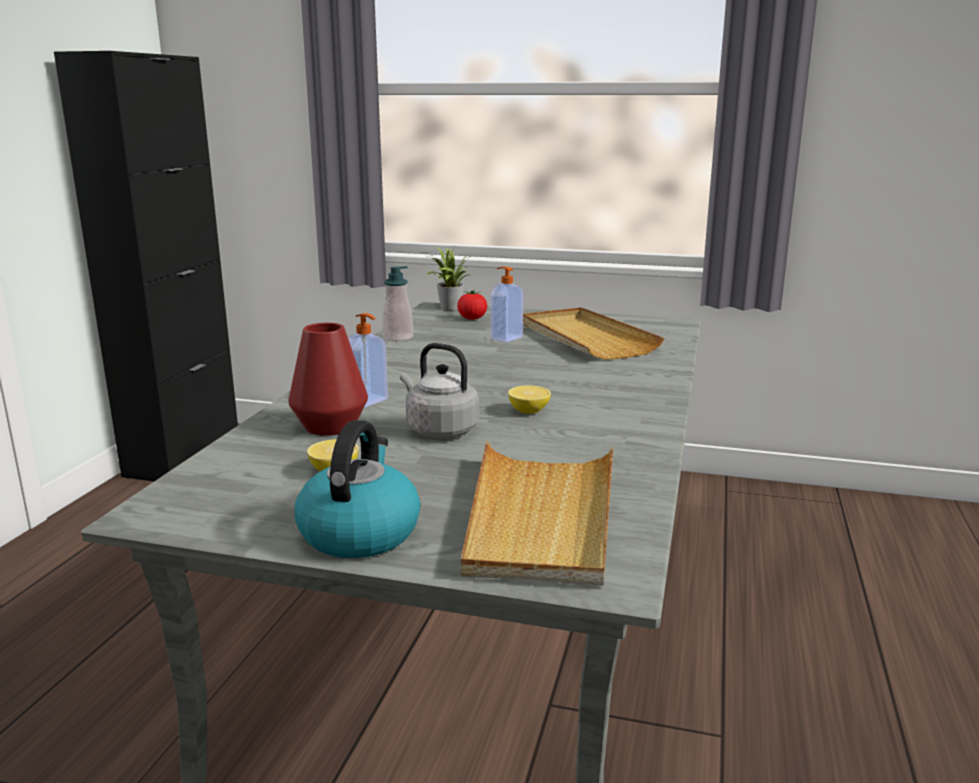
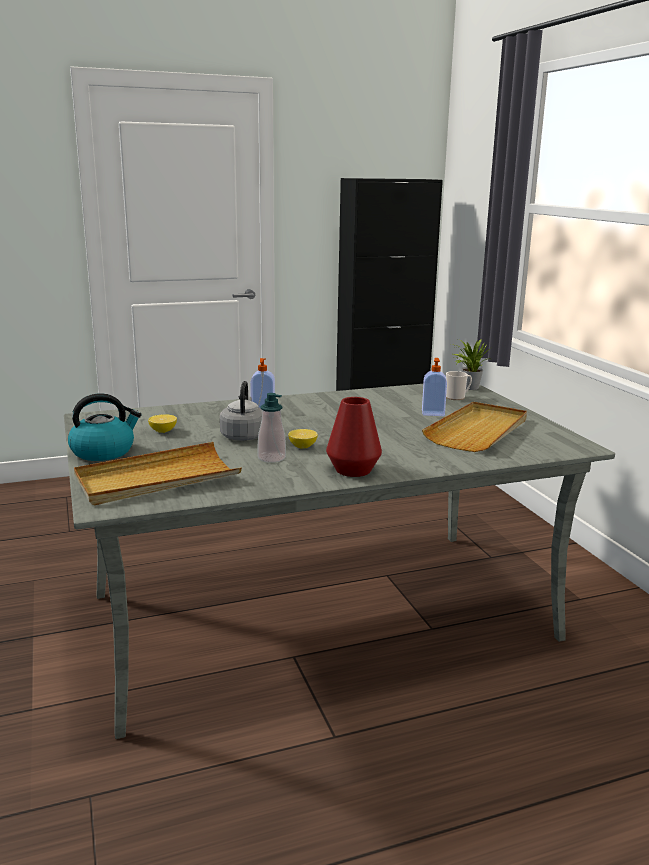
camera: 55 degrees right, 0 degrees up
(330, 426) = (217, 416): red vase -> red vase (353, 470)
(398, 338) = (379, 393): soap dispenser -> soap dispenser (271, 458)
(472, 319) = (457, 397): tomato -> mug

